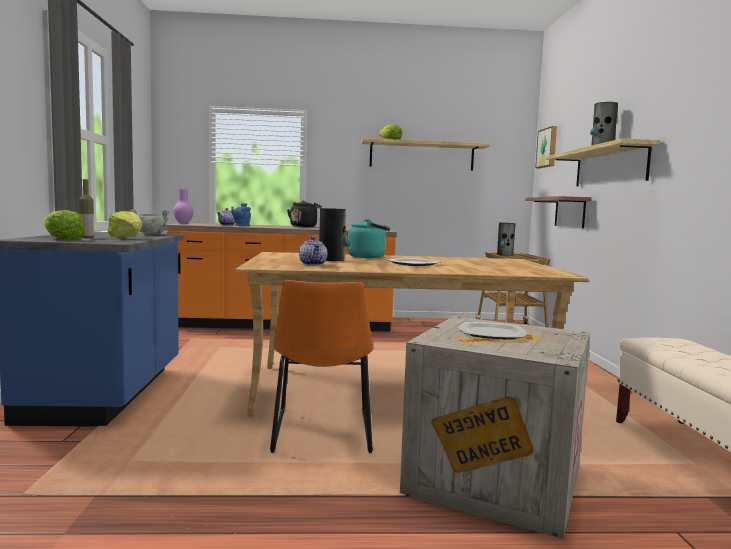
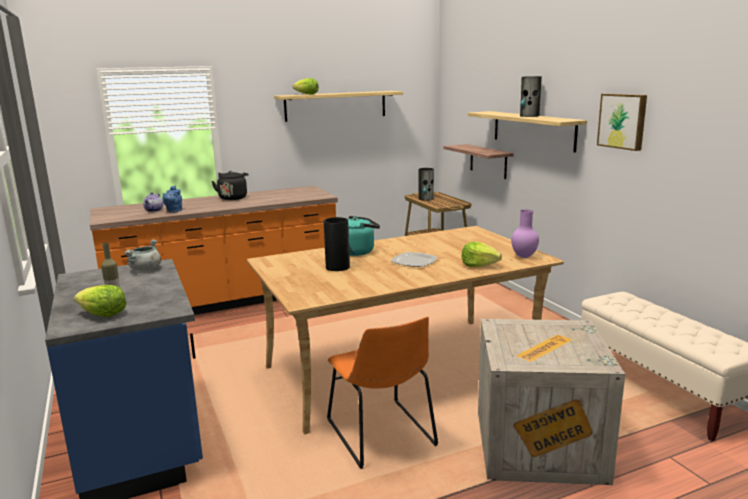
camera: 20 degrees left, 10 degrees up
(127, 238) = (151, 291): lettuce -> lettuce (479, 265)
(183, 223) = (101, 215): purple vase -> purple vase (523, 256)
(313, 264) = (340, 284): teapot -> none
(491, 333) = (533, 340): plate -> none
(548, 148) = (455, 93): picture -> picture (623, 121)

